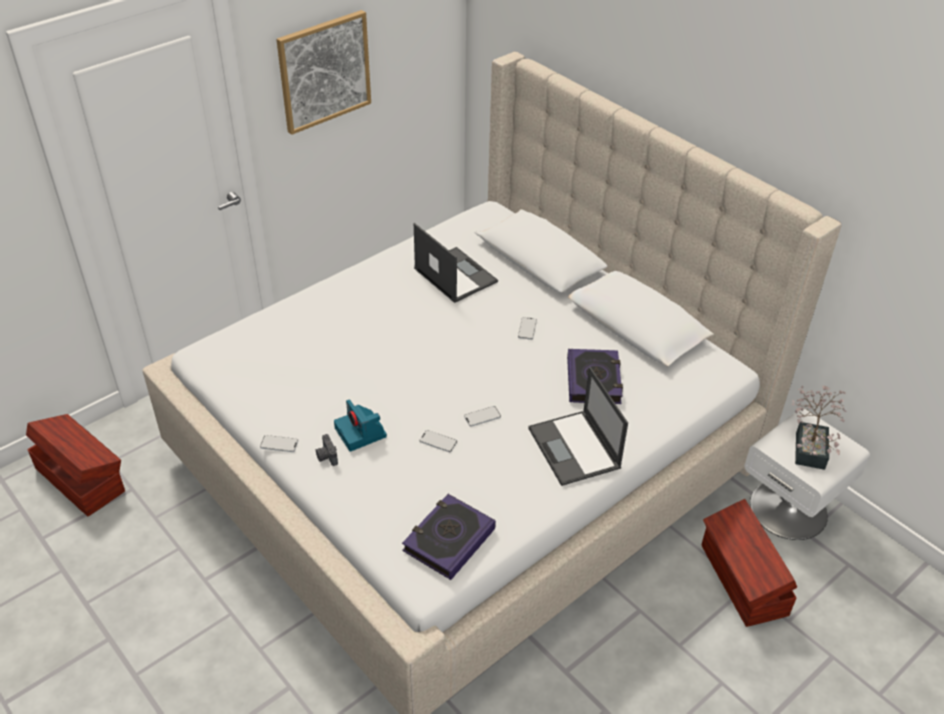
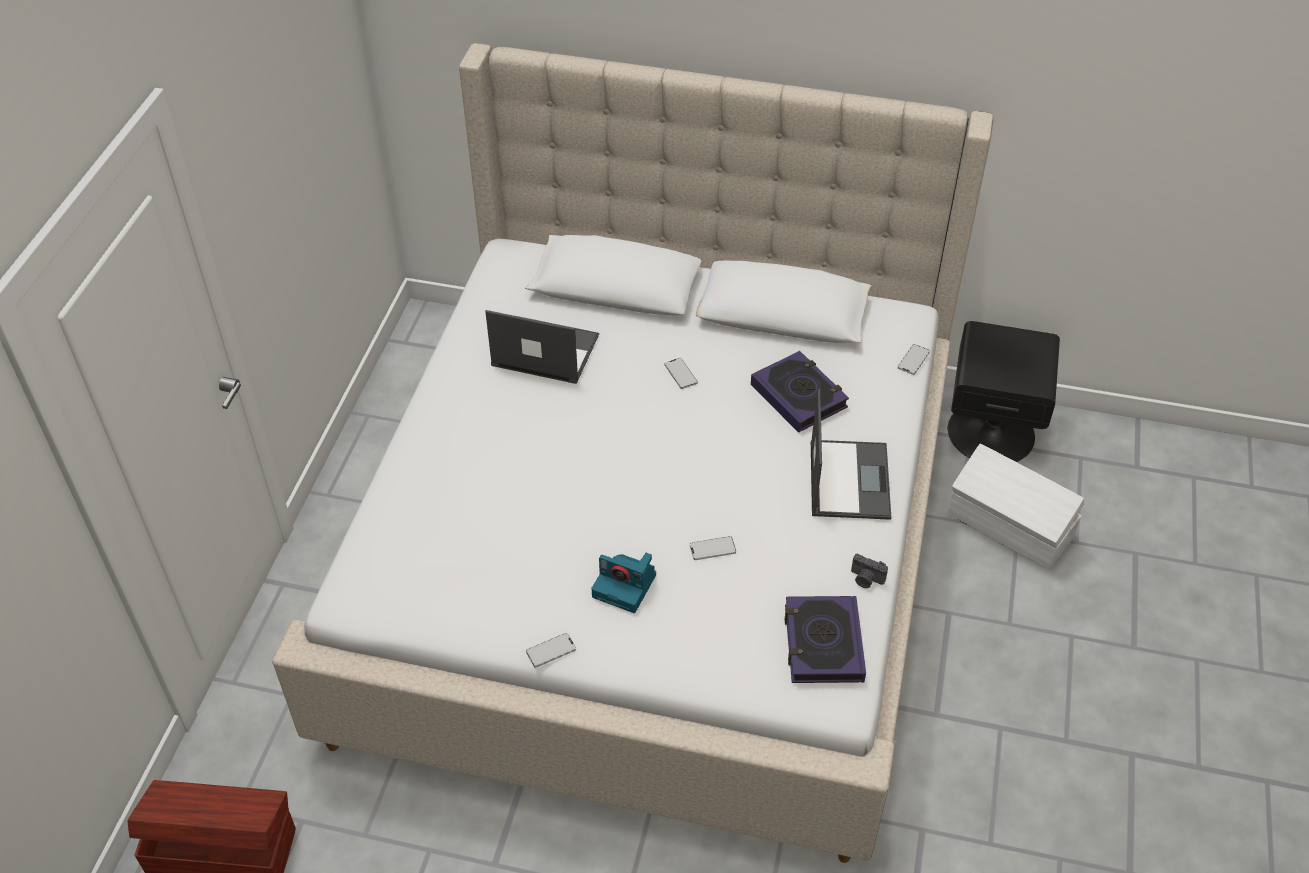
camera: 35 degrees left, 5 degrees up
(324, 71) = (267, 165): picture -> none
(326, 457) = (616, 634): camera -> camera (866, 579)
(482, 417) = (730, 496): phone -> phone (913, 360)
(575, 449) = (849, 479): laptop -> laptop turned 120 degrees counterclockwise
(742, 581) = (1010, 527): brown storage box -> white storage box
(789, 508) = (991, 431): white nightstand -> black nightstand
(811, 446) = (1008, 357): potted plant -> none

